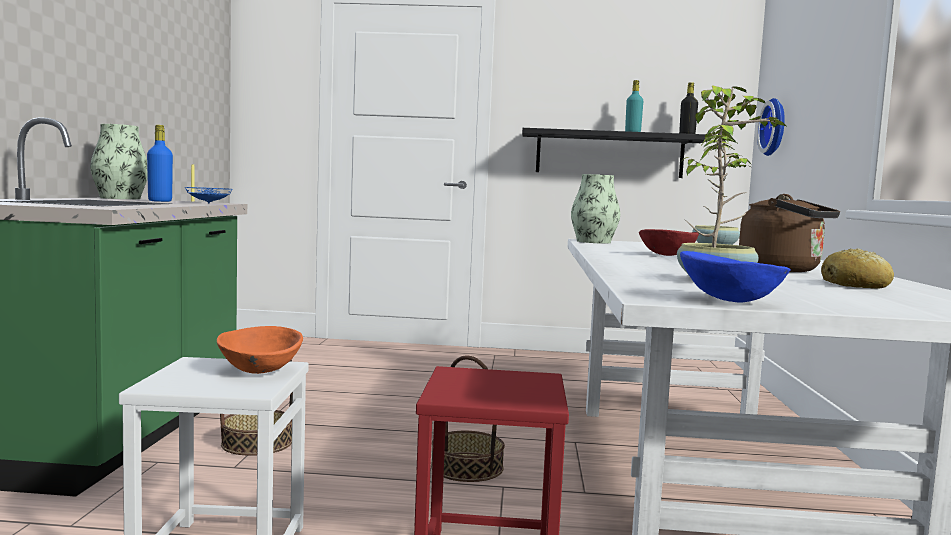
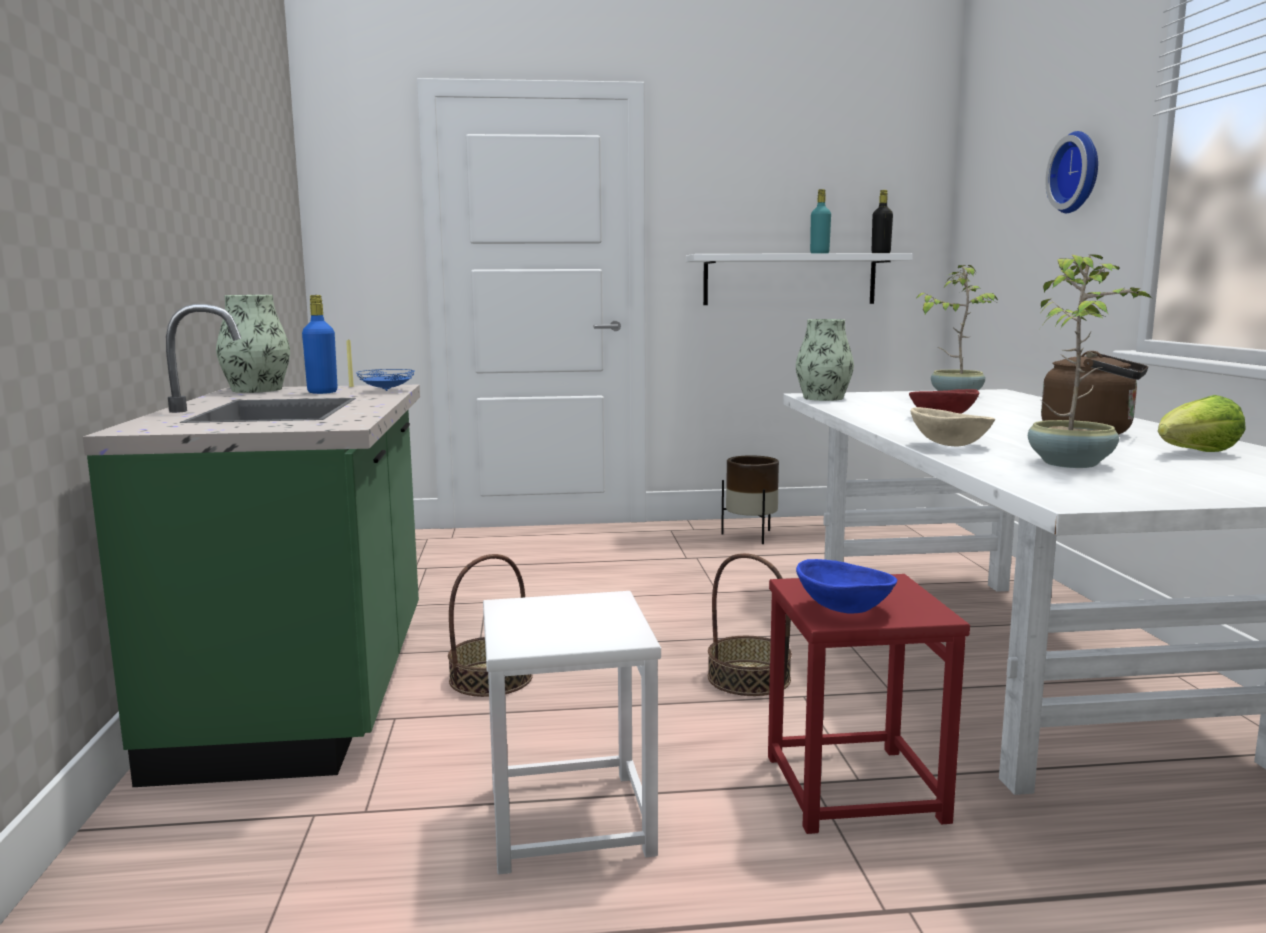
camera: 10 degrees left, 5 degrees up
(260, 371) = (598, 610): orange bowl -> none
(557, 365) = (751, 536): none -> brown planter
(609, 154) = (789, 279): black shelf -> white shelf
(630, 267) = (949, 445): none -> beige bowl
(729, 301) = (1140, 497): blue bowl -> blue bowl (843, 610)
(776, 127) = (989, 243): wall clock -> wall clock (1078, 172)
(855, 285) = (1195, 453): bread -> lettuce

